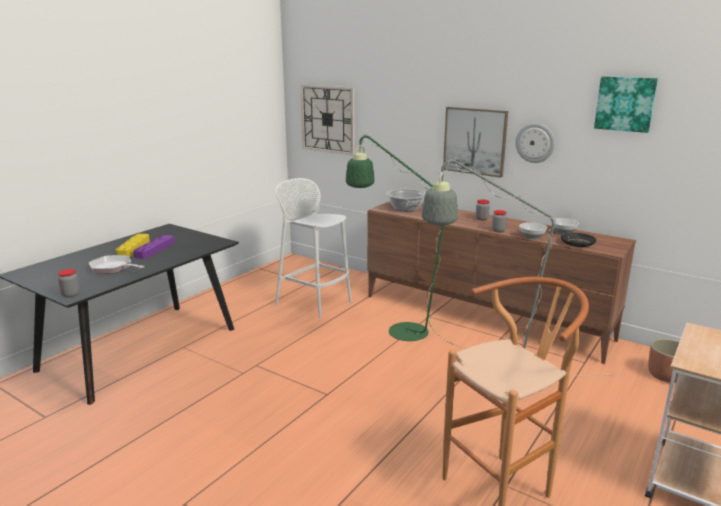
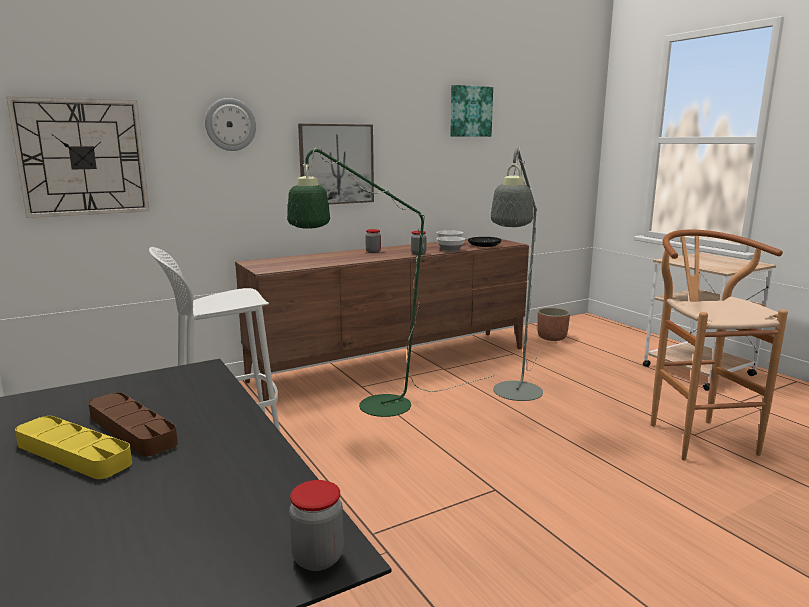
camera: 65 degrees left, 5 degrees down
(113, 268) = (189, 486): frying pan -> none
(155, 249) = (132, 429): purple tray -> brown tray
(405, 209) = (286, 264): cooking pot -> none
(535, 142) = (400, 157): wall clock -> wall clock (230, 124)

